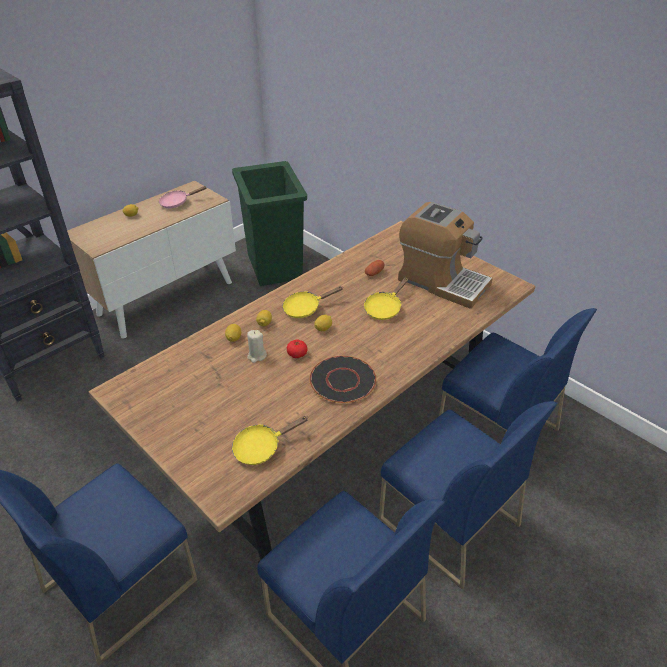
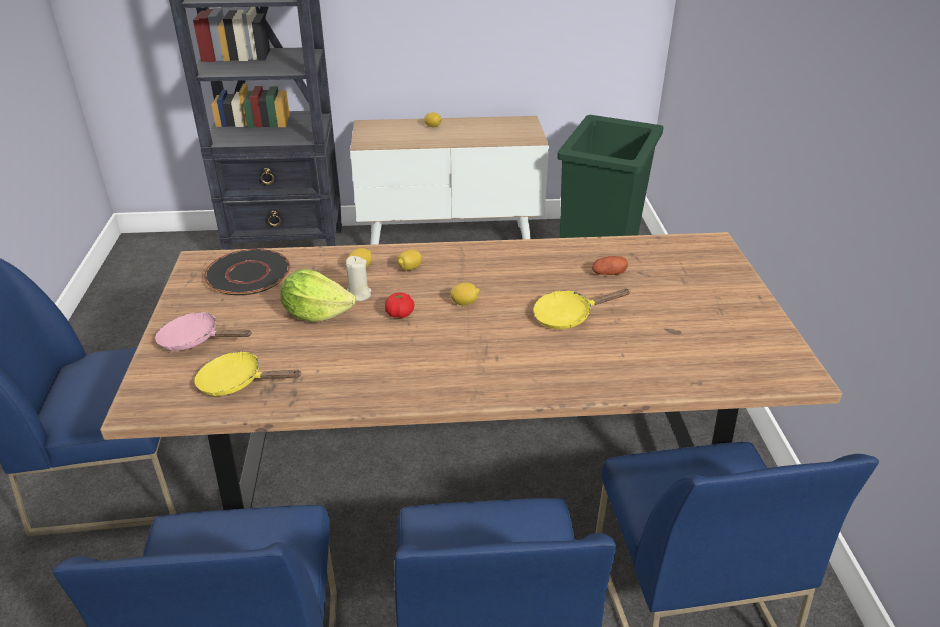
camera: 40 degrees right, 5 degrees down
(177, 202) = (491, 129): pink frying pan -> pink frying pan (195, 340)
(248, 381) = (316, 314): none -> lettuce
(305, 308) = (474, 273): yellow frying pan -> none
(342, 380) = (409, 365): black plate -> black plate (248, 273)
(442, 282) = (690, 322): coffee machine -> none

